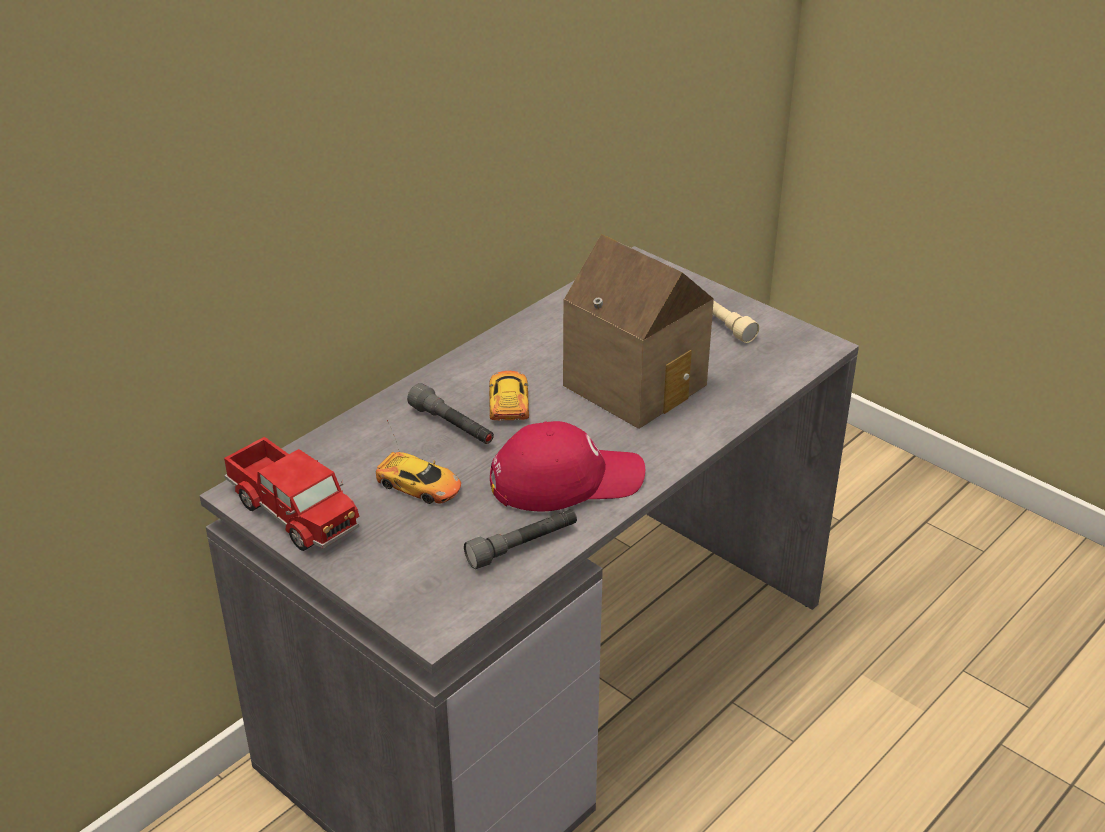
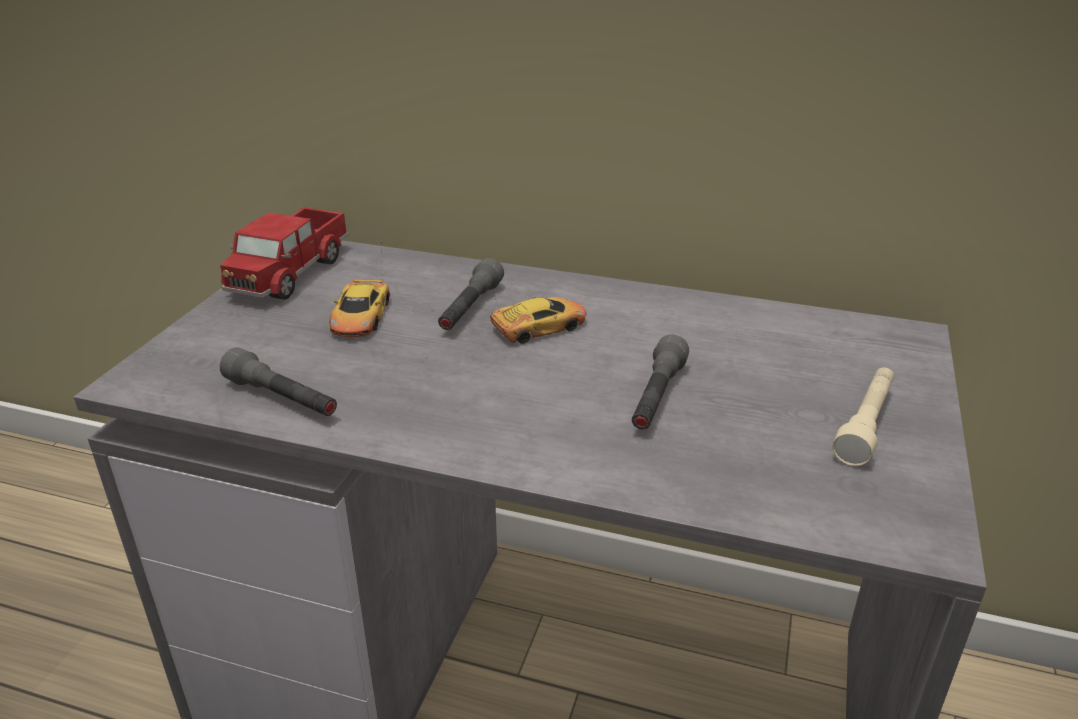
camera: 65 degrees right, 5 degrees down
(566, 479) = (421, 395): red cap -> none
(638, 382) = (656, 397): toy house -> grey flashlight

